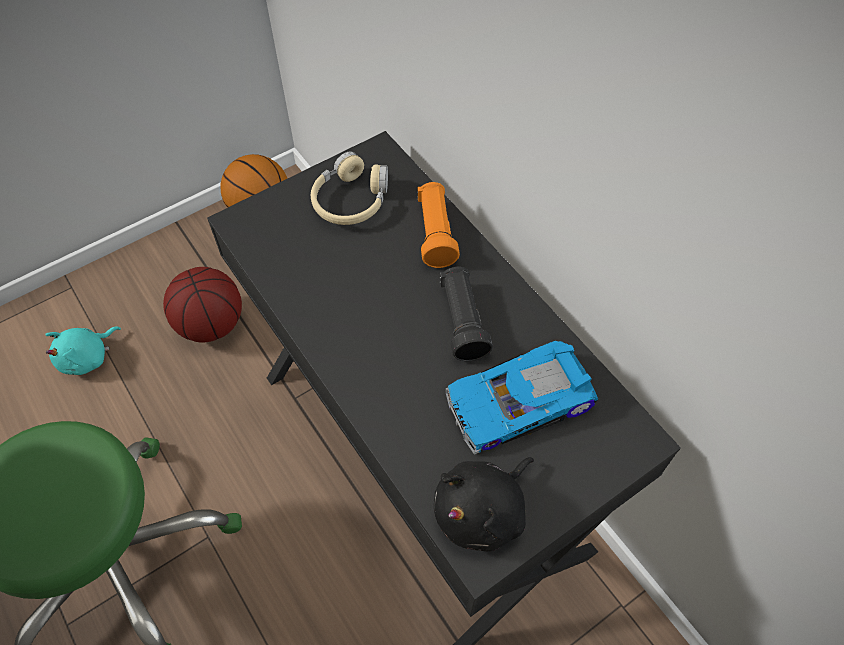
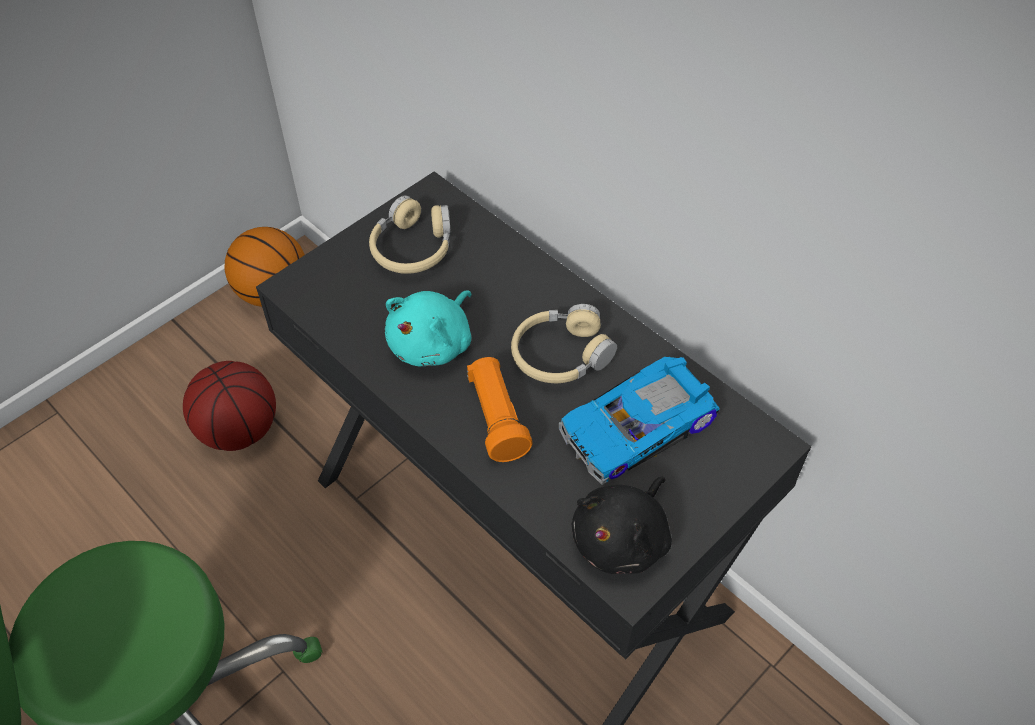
camera: 10 degrees left, 5 degrees down
(88, 357) = (94, 490): turquoise plush toy -> turquoise plush toy (433, 343)
(435, 233) = (512, 270): orange flashlight -> orange flashlight (497, 418)
(462, 321) = (560, 355): black flashlight -> beige headphones

